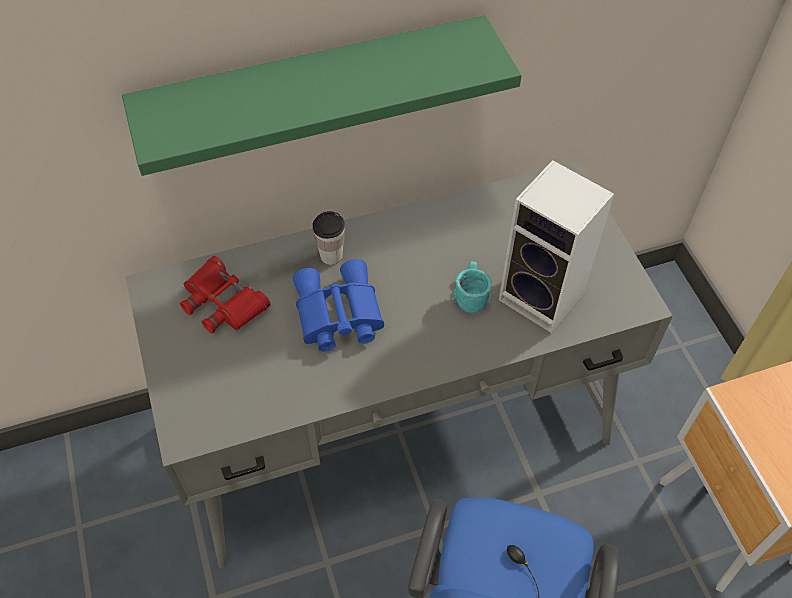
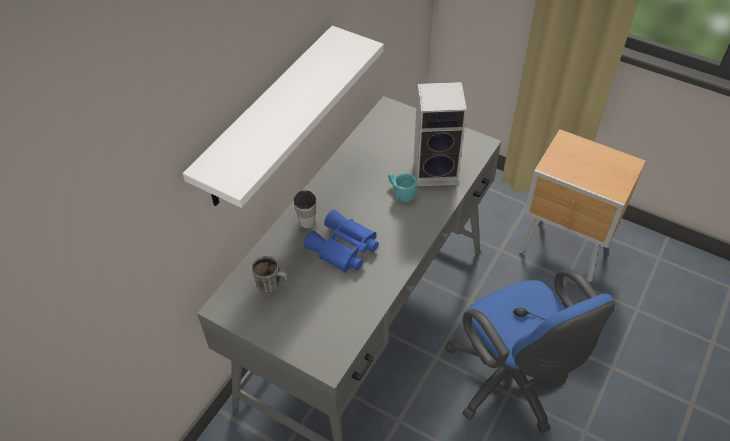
camera: 40 degrees left, 5 degrees down
(223, 302) = (273, 285): red binoculars -> mug
(314, 92) = (268, 118): green shelf -> white shelf

